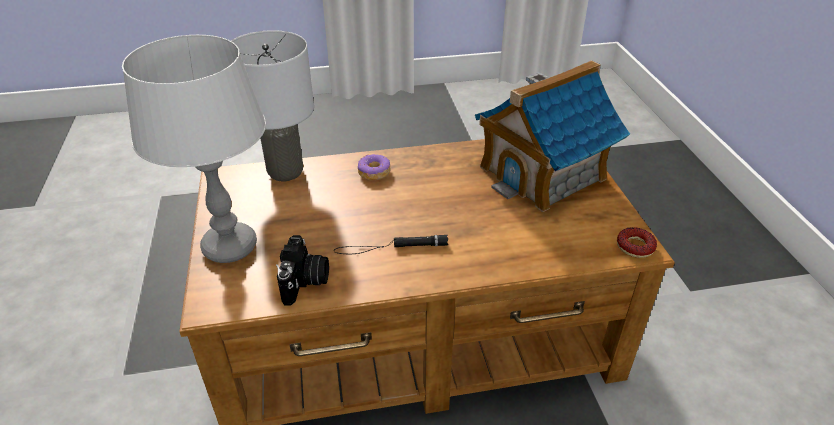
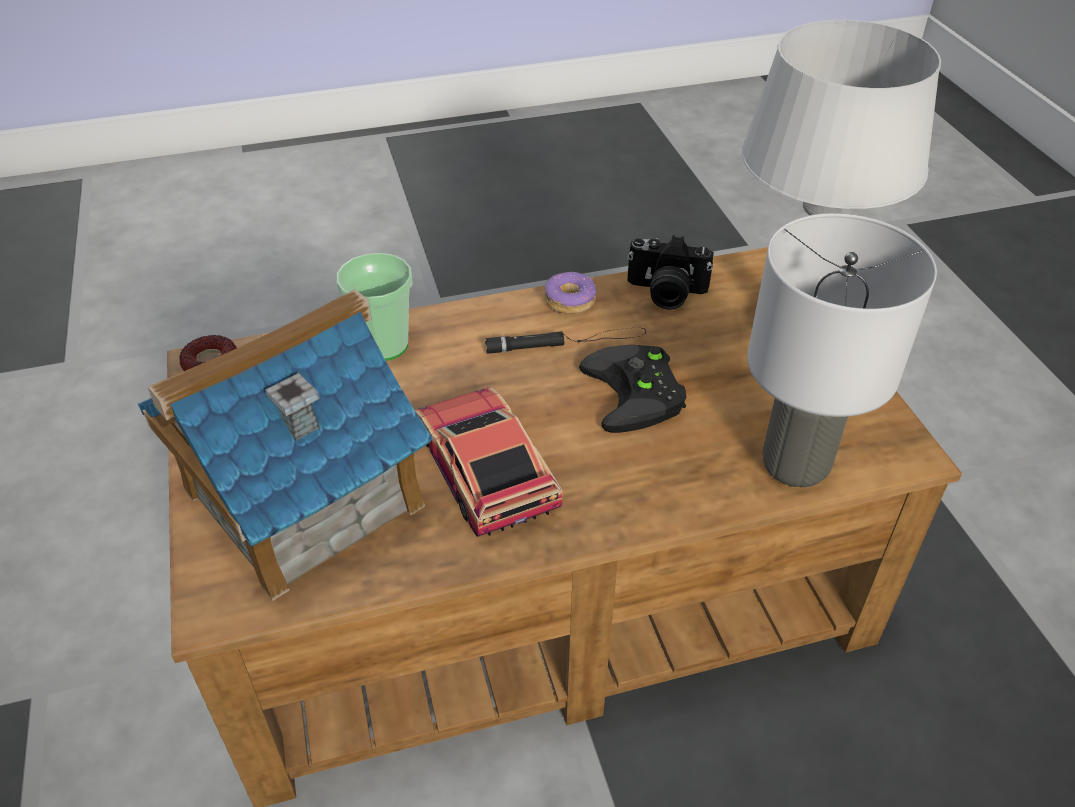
camera: 175 degrees right, 5 degrees up
(305, 282) = (665, 293): camera -> camera turned 75 degrees counterclockwise
(354, 211) = (638, 394): none -> black game controller
(374, 172) = (629, 478): donut -> donut (570, 300)
(450, 181) = (483, 466): none -> toy car
(519, 252) = (384, 345): none -> cup

